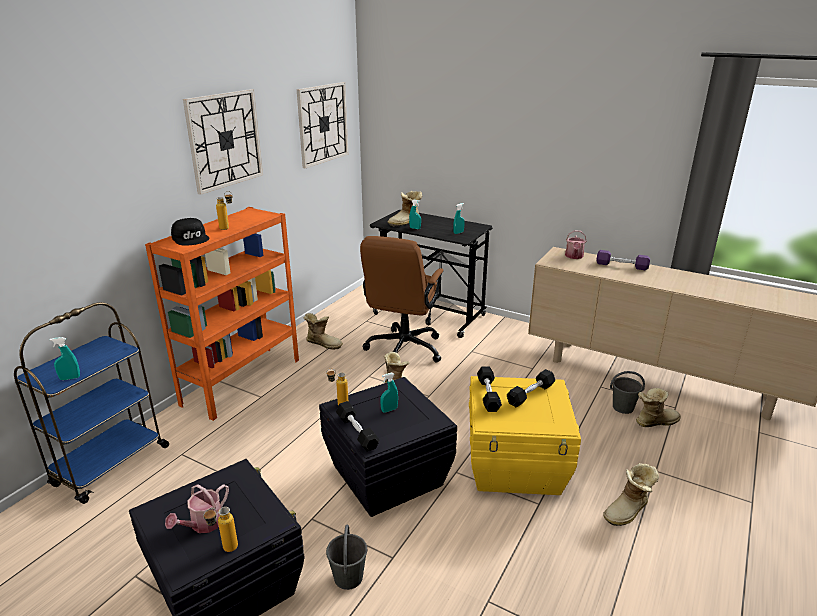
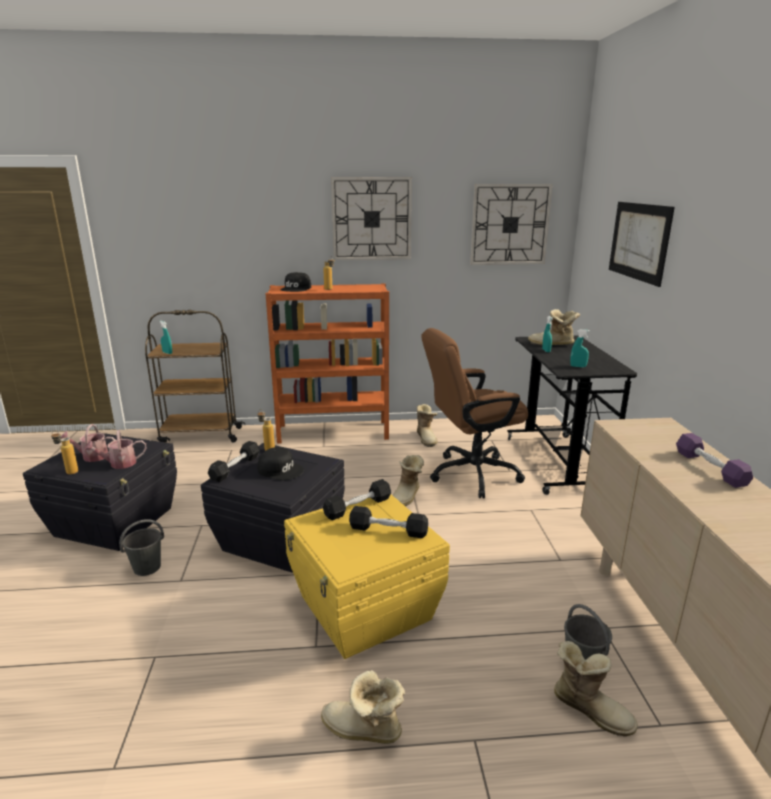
camera: 55 degrees right, 5 degrees down
(110, 467) = (200, 436): blue cart -> brown cart
(389, 410) = (281, 470): turquoise spray bottle -> black cap
(462, 128) = (639, 241): none -> picture
(574, 257) = (667, 434): watering can -> watering can (119, 464)

